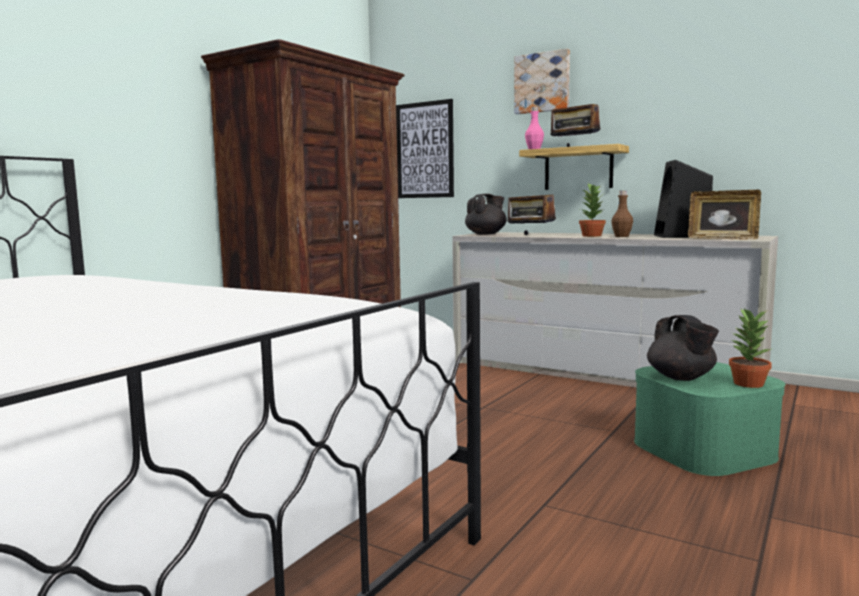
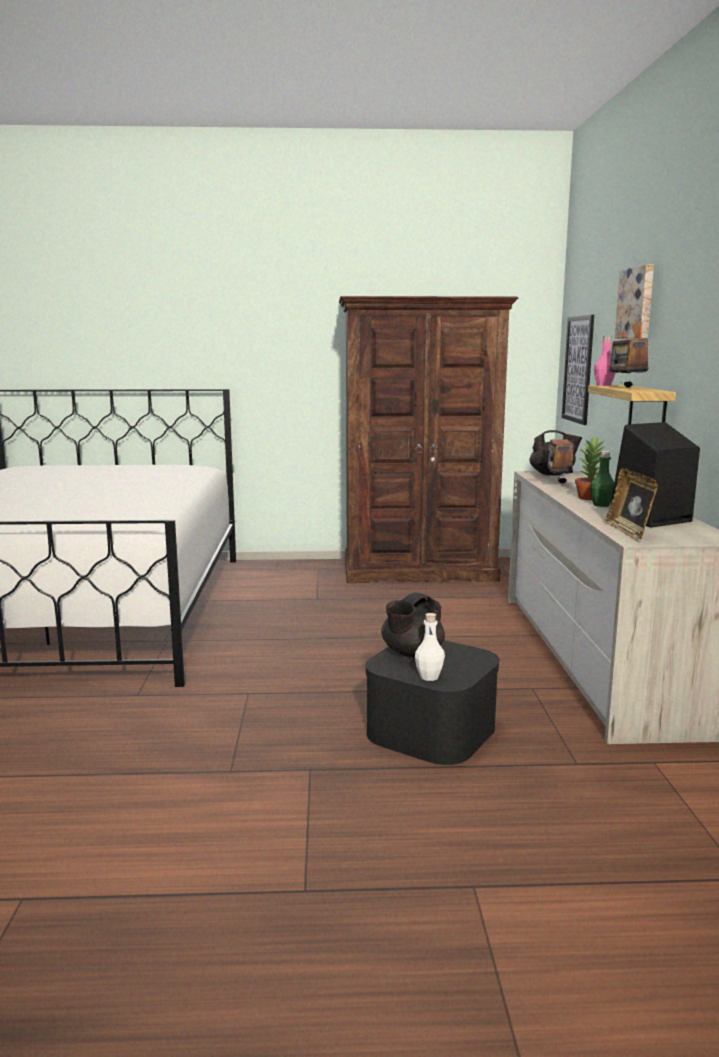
camera: 55 degrees right, 5 degrees up
(621, 236) = (601, 505): brown bottle -> green bottle
(703, 448) = (430, 730): green storage box -> black storage box
(747, 383) = (429, 677): potted plant -> white bottle

